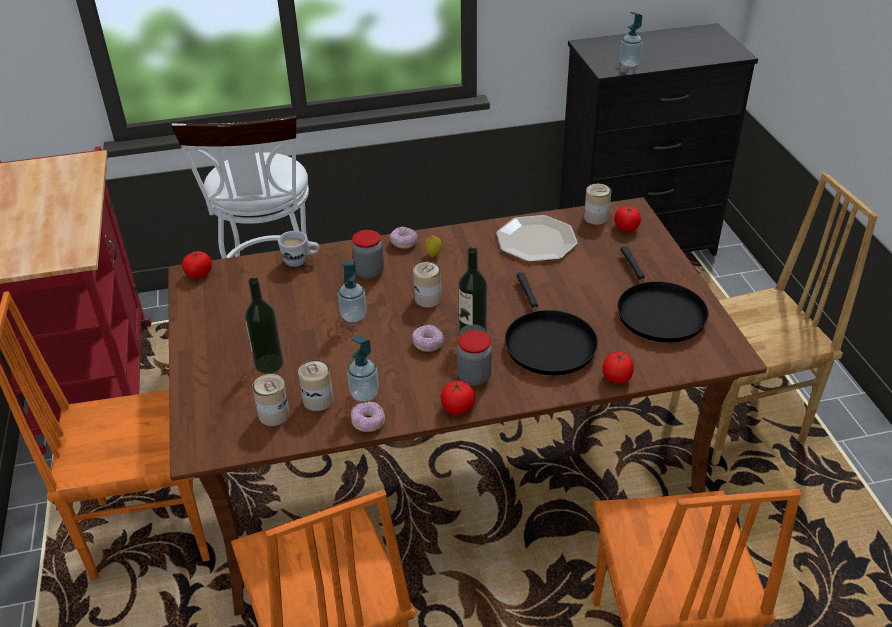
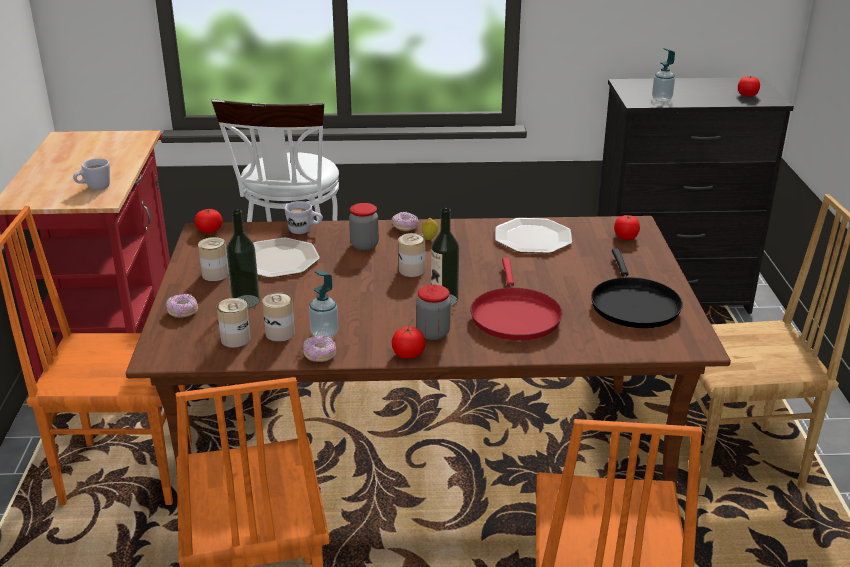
camera: 10 degrees right, 10 degrees down
(60, 241) = (94, 188): none -> white mug
(284, 304) = (277, 260): none -> plate
(353, 316) = (337, 276): soap dispenser -> none
(428, 344) = (399, 304): donut -> donut (183, 312)
(547, 343) = (514, 316): black frying pan -> red frying pan
(596, 217) = (598, 226): can -> can (215, 274)
(616, 377) = (572, 349): tomato -> tomato (747, 95)

